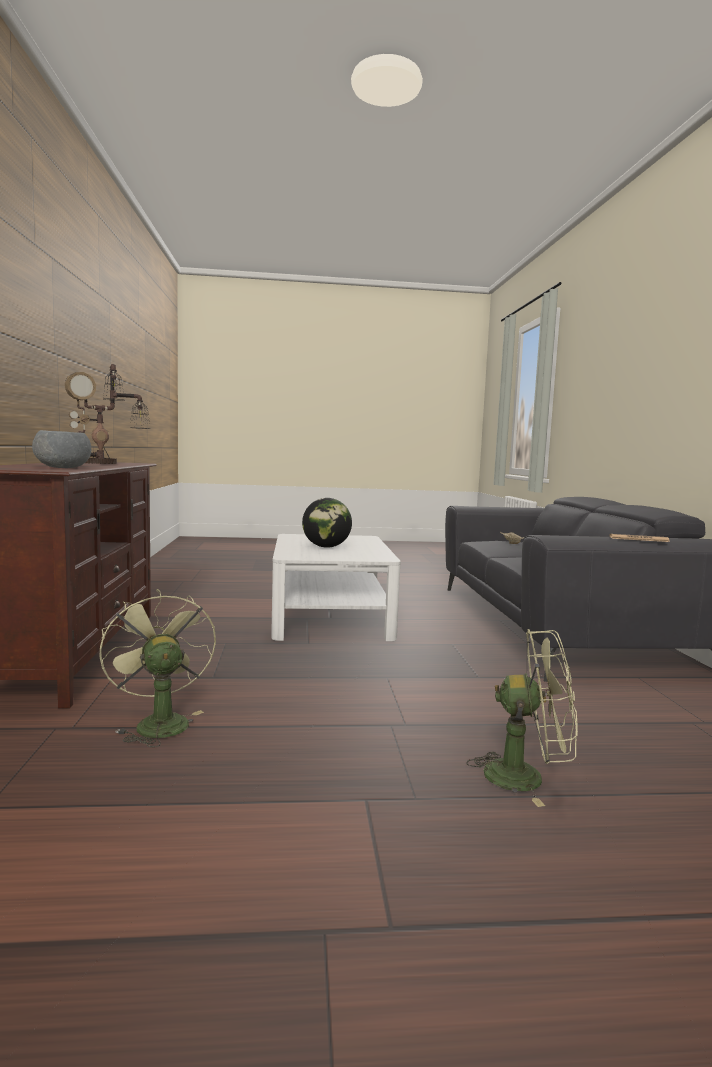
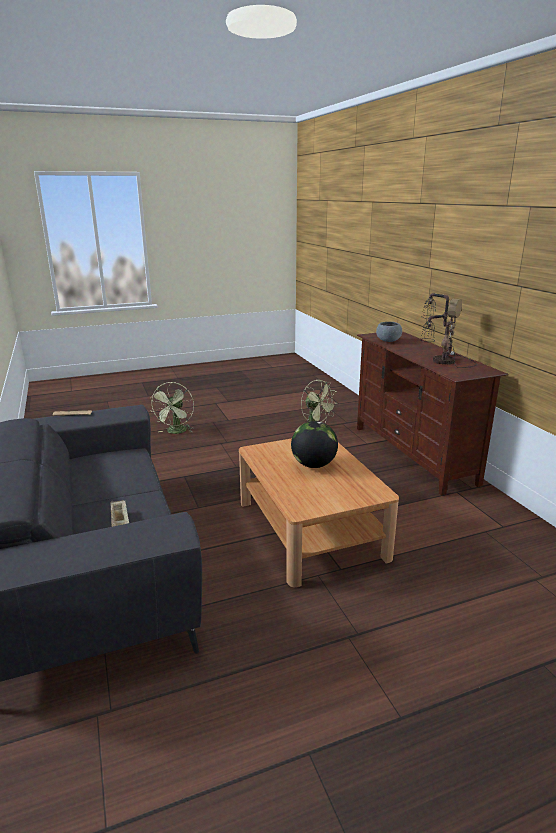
camera: 165 degrees right, 15 degrees up
(330, 616) = (310, 529): white coffee table -> brown coffee table
(526, 777) = (176, 432): green fan -> green fan turned 75 degrees counterclockwise

